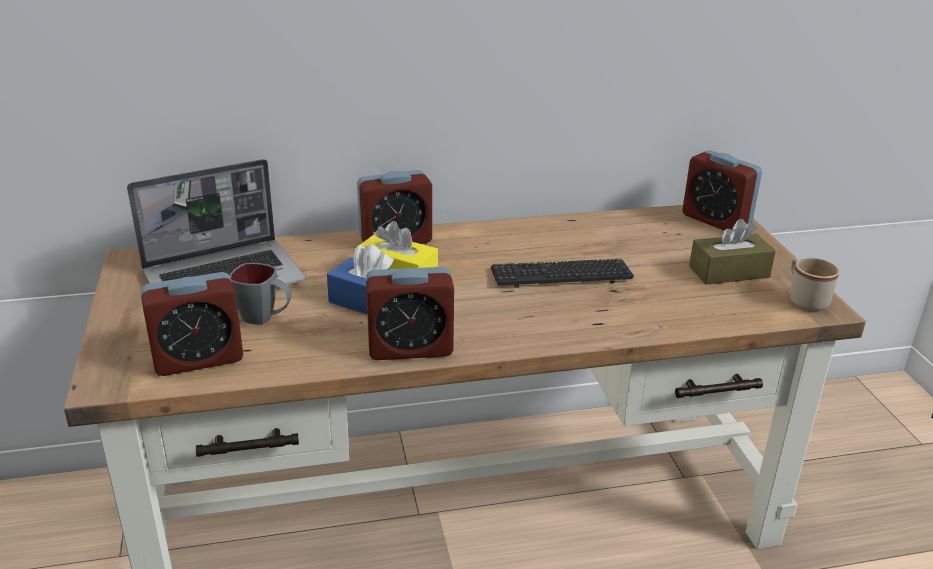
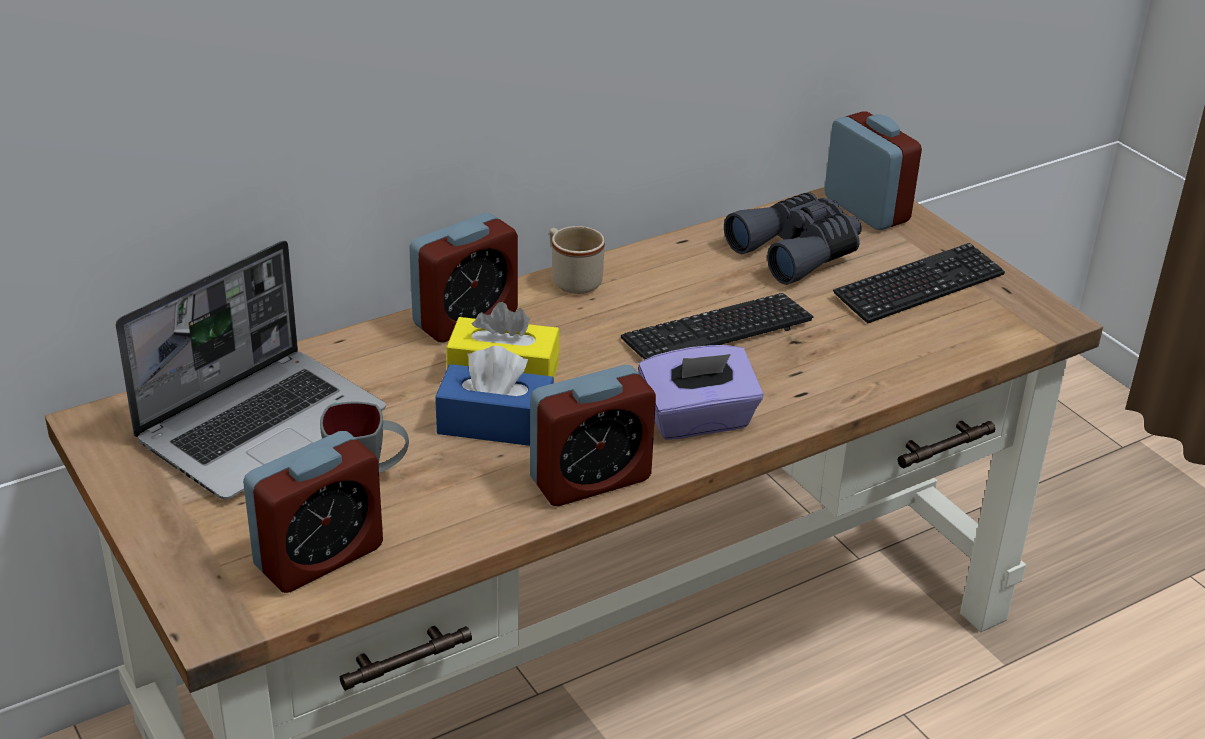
camera: 20 degrees left, 5 degrees up
(511, 326) = (698, 420): none -> purple tissue box
(650, 238) = (798, 252): none -> grey binoculars
(716, 220) = (866, 209): alarm clock -> alarm clock turned 150 degrees counterclockwise
(729, 272) = (919, 286): brown tissue box -> keyboard
(804, 299) = (1023, 309): beige mug -> beige mug (572, 279)

